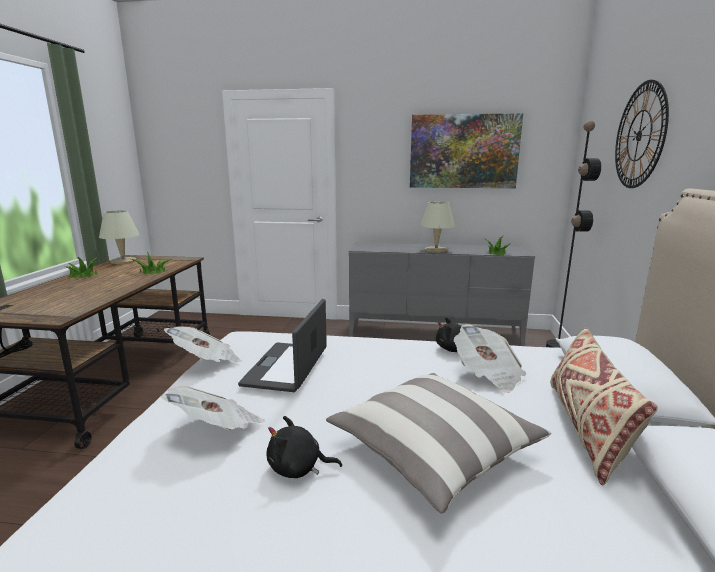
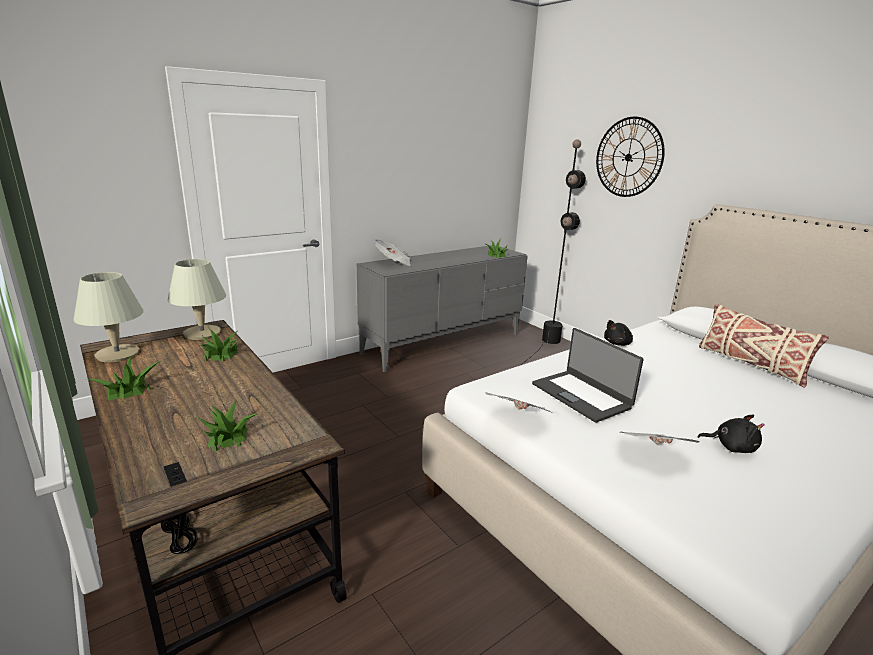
camera: 45 degrees left, 5 degrees up
(49, 303) = (227, 437): none -> potted plant
(298, 468) = (731, 447): black plush toy -> black plush toy turned 120 degrees counterclockwise
(434, 452) = (744, 405): pillow -> none
(436, 250) = (451, 261): beige table lamp -> beige table lamp (203, 333)
(463, 151) = (450, 158): picture -> none
(488, 374) = (666, 353): newspaper -> newspaper (393, 262)

